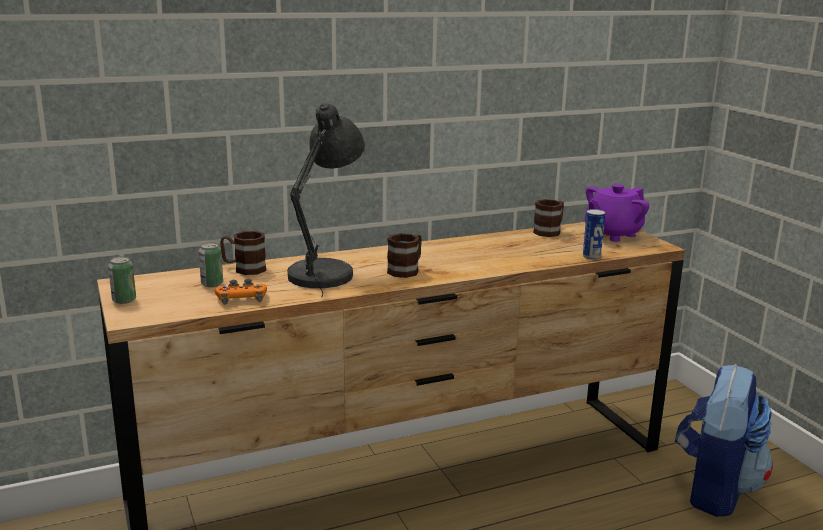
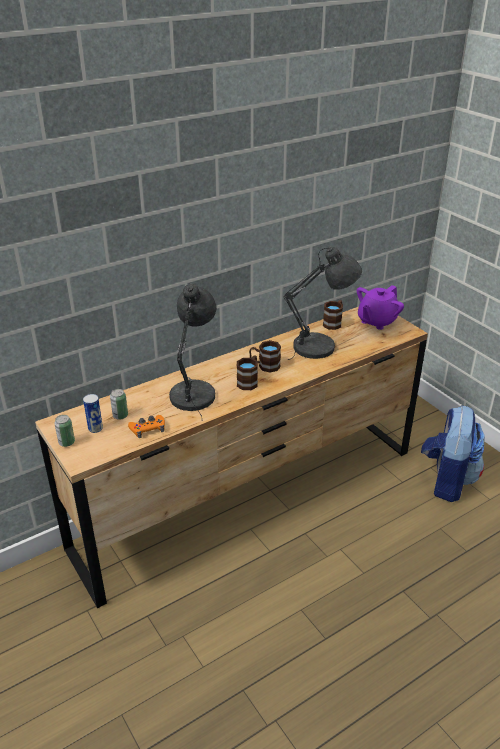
camera: 10 degrees left, 15 degrees up
(244, 268) = (135, 395): brown mug -> brown mug (264, 366)
(521, 249) = (319, 347): none -> grey table lamp
(591, 257) = (368, 349): can -> can (95, 428)

